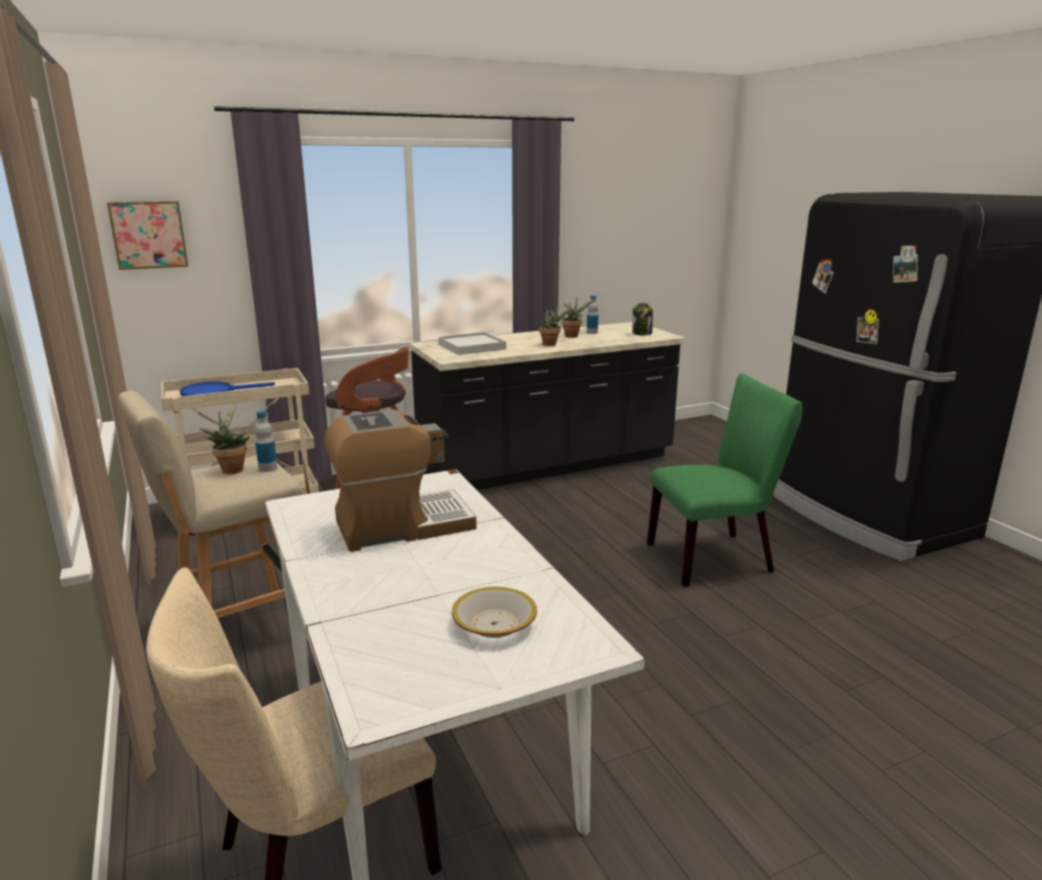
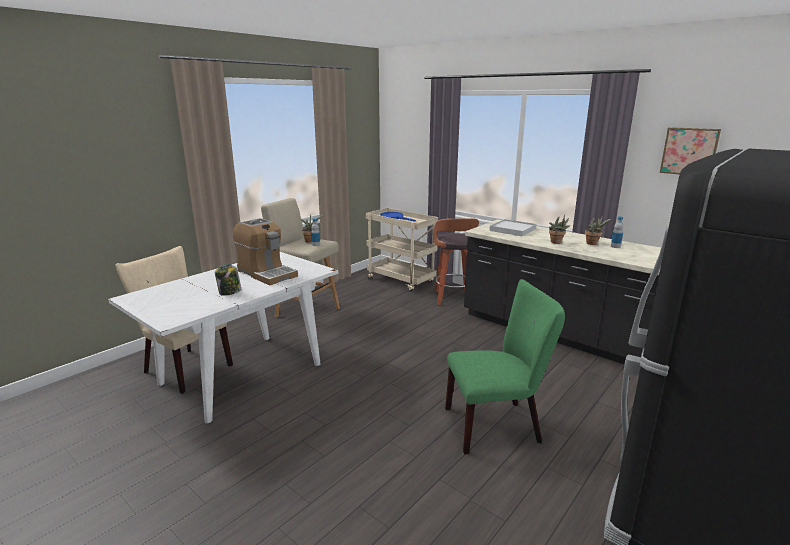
camera: 65 degrees right, 0 degrees up
(148, 234) = (400, 138): picture -> picture (689, 151)
(494, 624) = (184, 303): bowl -> none
(642, 333) = (649, 258): jar -> jar (229, 292)
(717, 557) = (498, 425): green chair -> green chair turned 60 degrees counterclockwise

